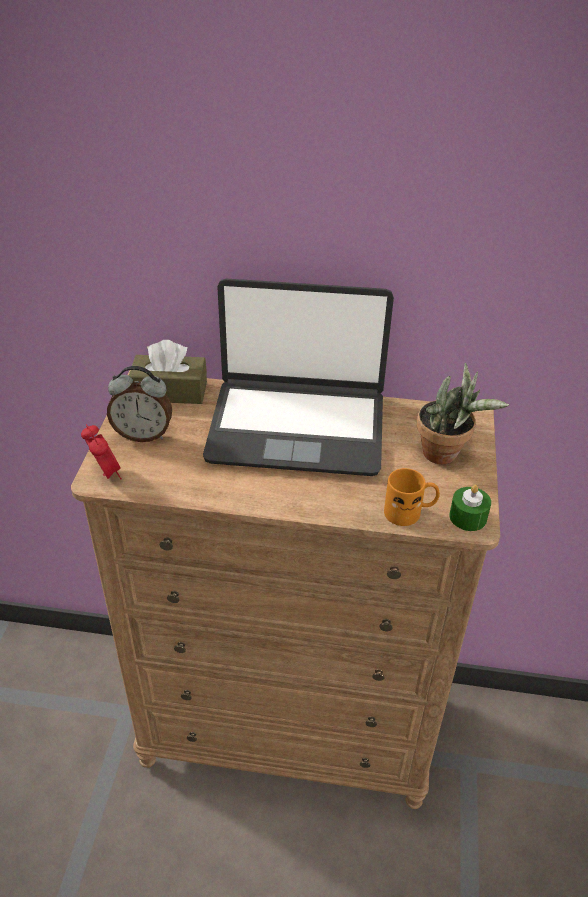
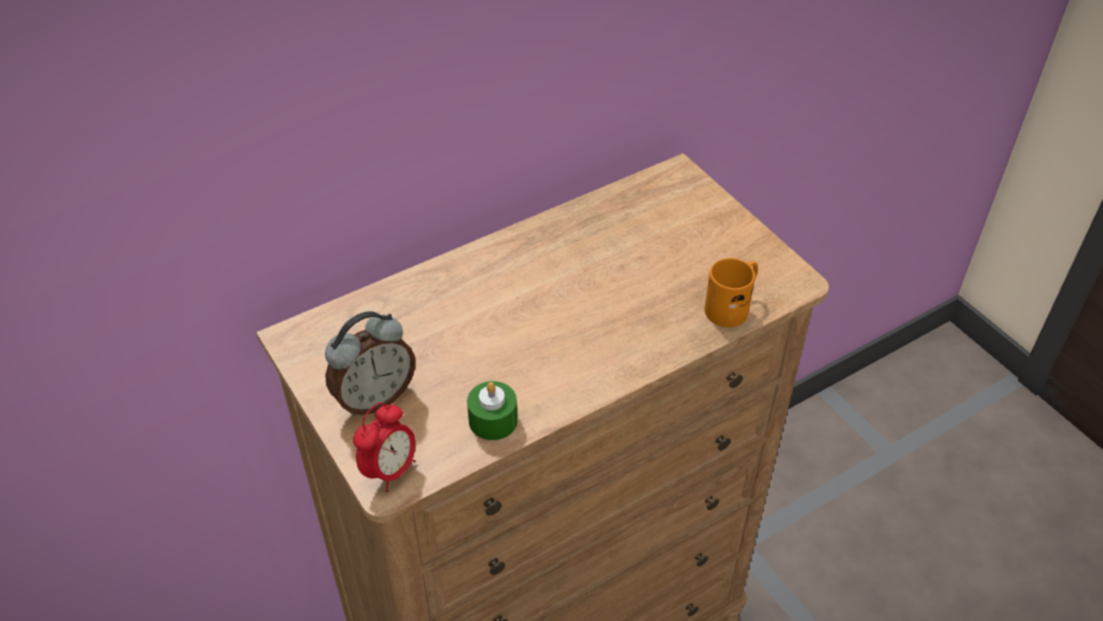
camera: 40 degrees left, 5 degrees up
(105, 474) = (390, 470): alarm clock -> alarm clock turned 105 degrees clockwise
(170, 391) = (340, 329): brown tissue box -> none
(297, 427) = (528, 285): laptop -> none
(445, 454) = (697, 227): potted plant -> none
(468, 517) = (783, 278): green candle -> green candle (493, 420)

